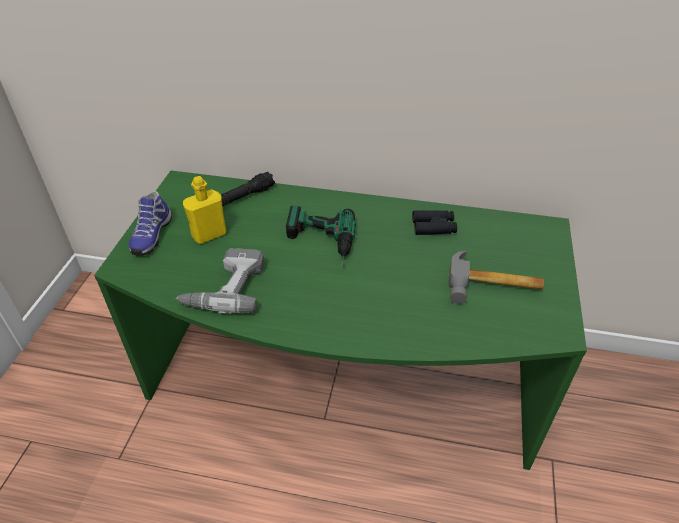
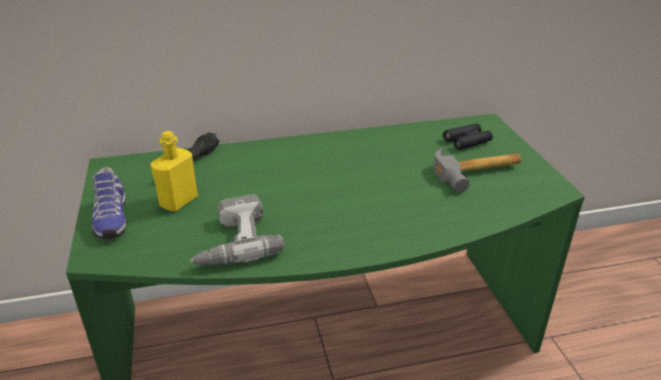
camera: 25 degrees left, 10 degrees down
(320, 243) = (300, 180): power drill -> none
(433, 227) = (394, 143): black binoculars -> black binoculars (467, 141)

